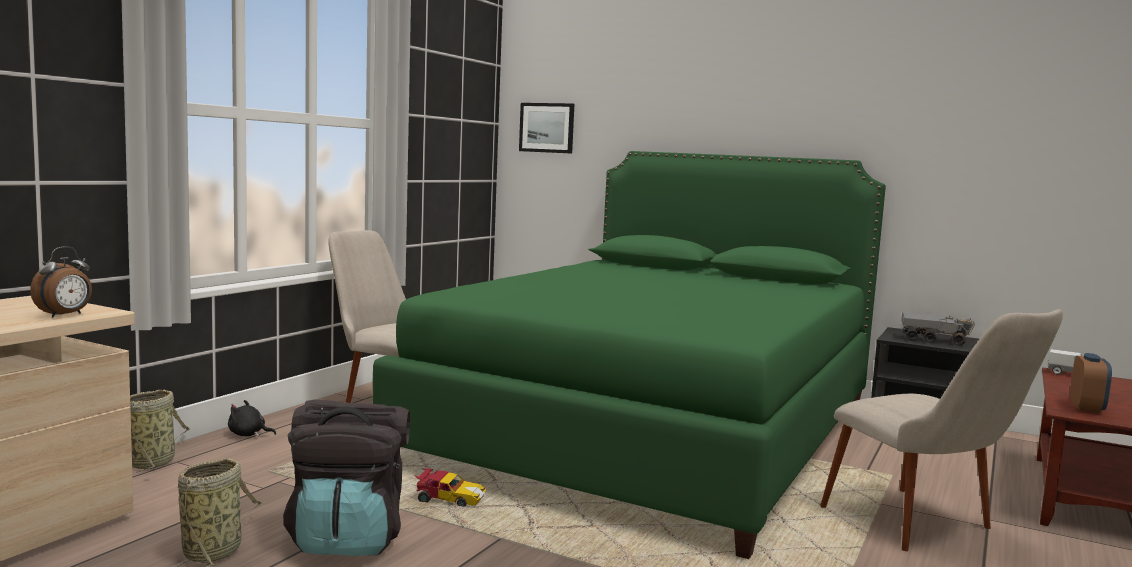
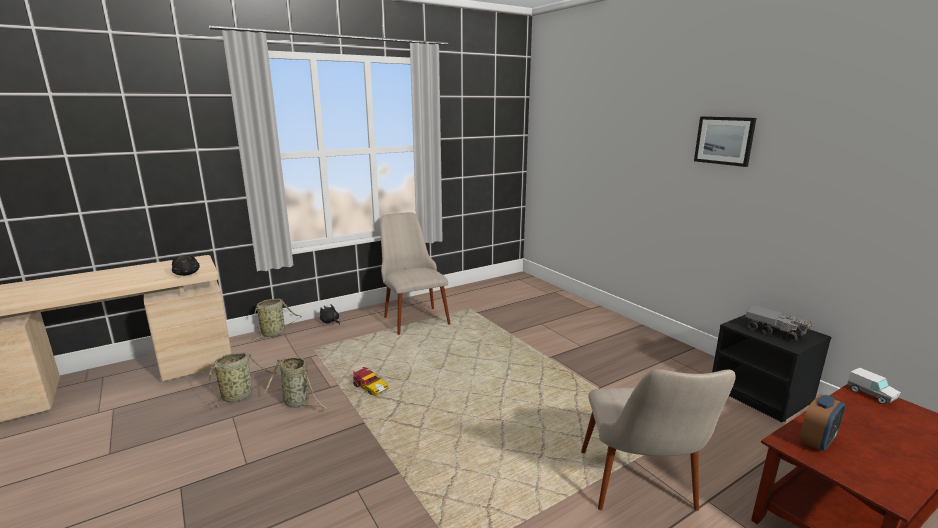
camera: 30 degrees right, 10 degrees up
(65, 315) = (187, 274): alarm clock -> black plush toy
(348, 538) = (298, 402): black backpack -> basket
(547, 128) = (551, 139): picture -> picture (724, 140)
(653, 432) = (542, 359): green bed -> none

